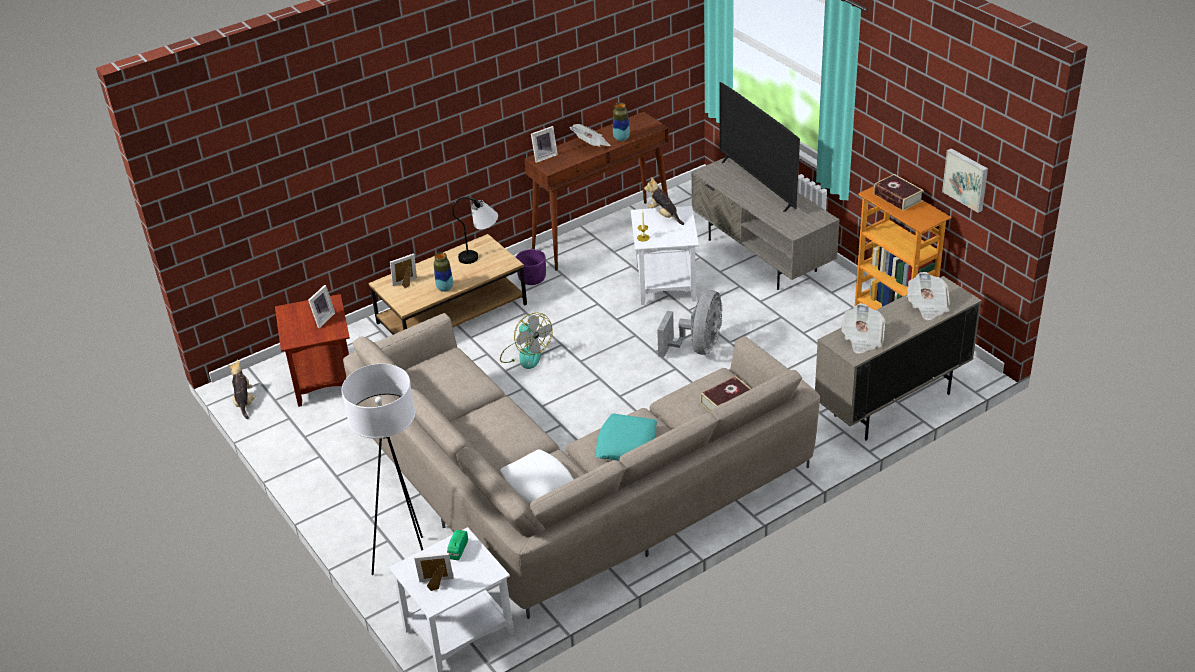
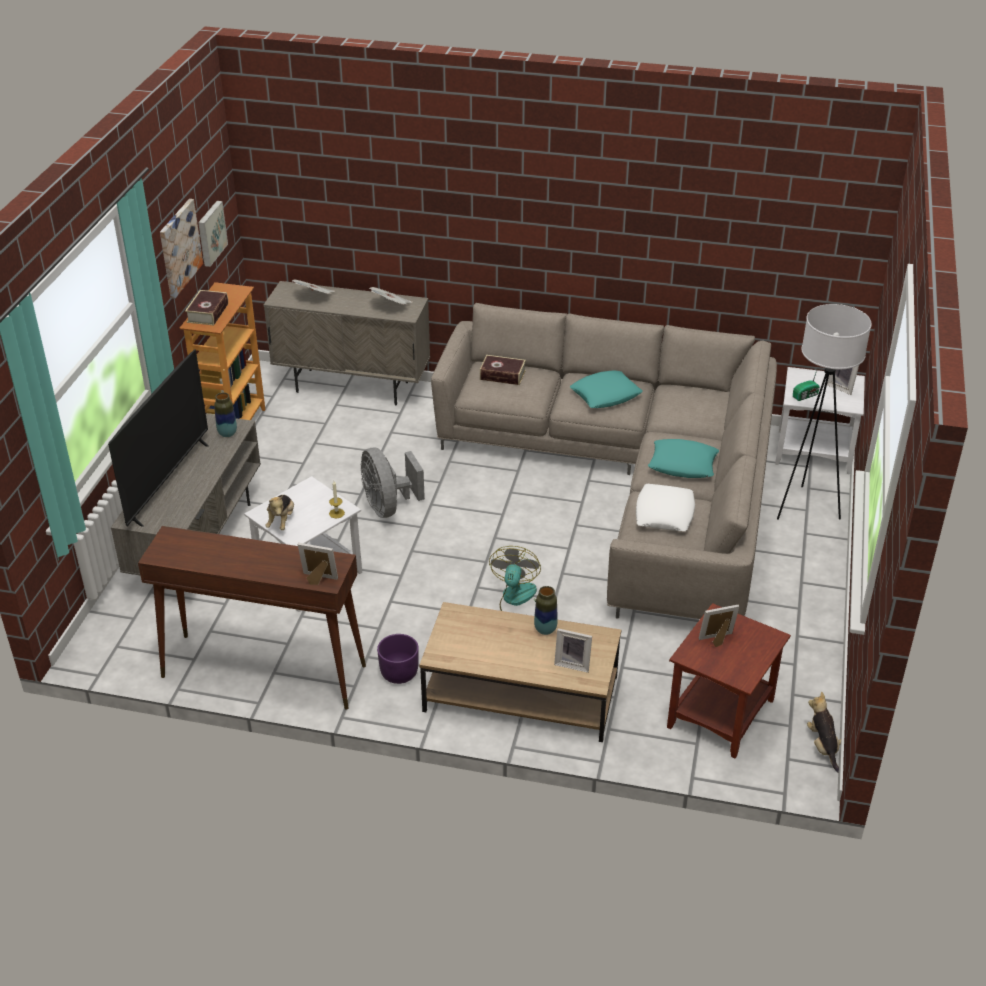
camera: 135 degrees left, 0 degrees up
(244, 402) = (822, 746): plush toy -> plush toy turned 135 degrees clockwise
(481, 254) = (461, 643): table lamp -> none
(488, 427) = (683, 464): none -> turquoise pillow
(538, 483) = (697, 410): white pillow -> white pillow (664, 513)
(591, 145) = (257, 559): newspaper -> none
(621, 138) = (220, 545): vase -> vase (227, 433)
(698, 348) = (388, 506): grey fan -> grey fan turned 90 degrees counterclockwise
(916, 131) = (179, 248): none -> picture

